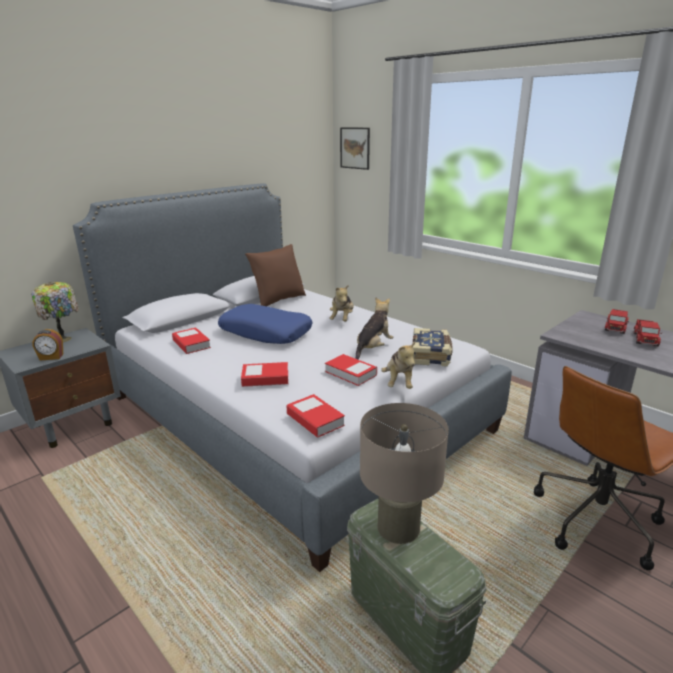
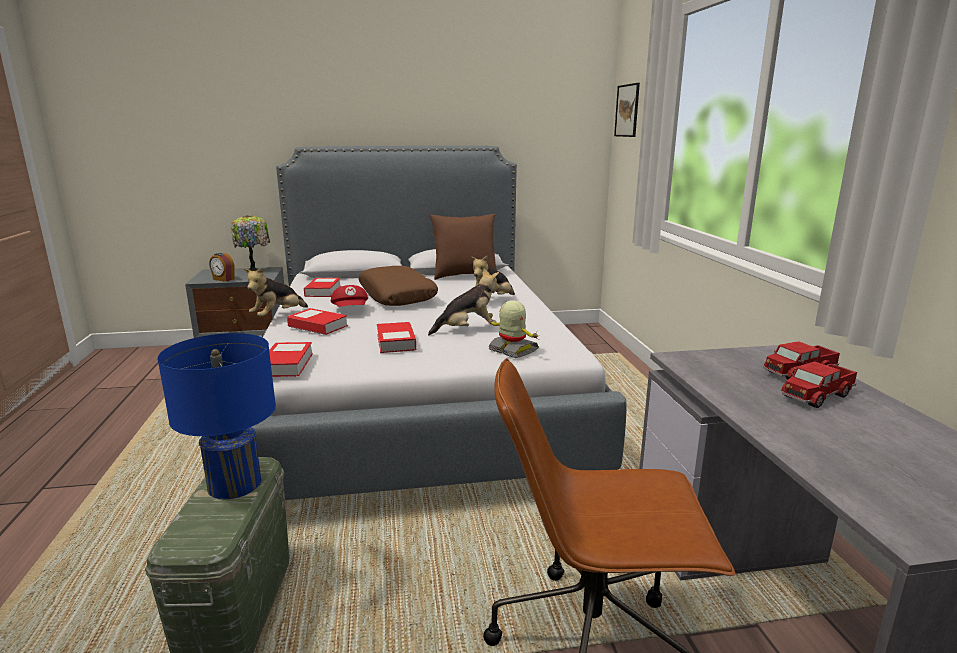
camera: 35 degrees right, 5 degrees down
(257, 356) = (351, 310): none -> red cap
(266, 332) = (397, 296): blue pillow -> brown pillow
(398, 527) = (234, 484): beige table lamp -> blue table lamp
(399, 382) = (426, 362): plush toy -> plush toy (278, 316)
(431, 355) = (512, 350): book -> toy robot

